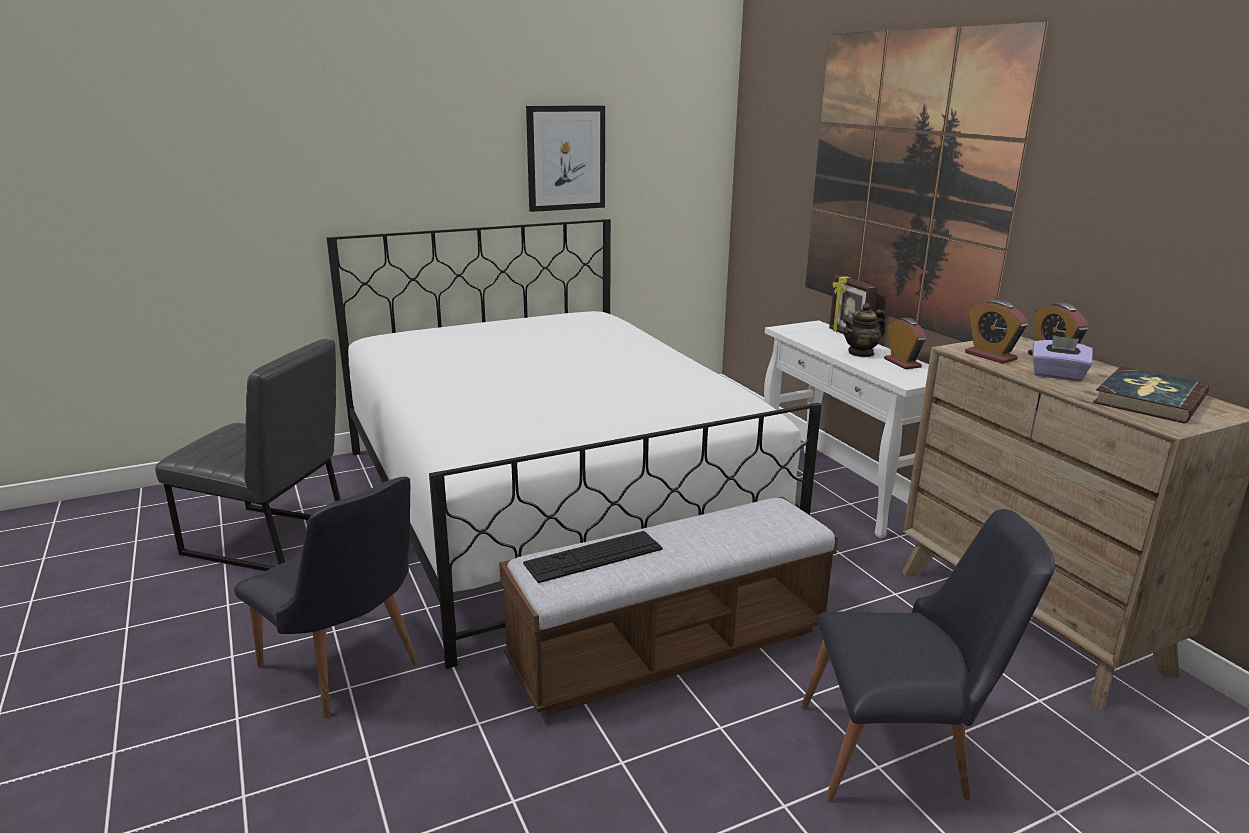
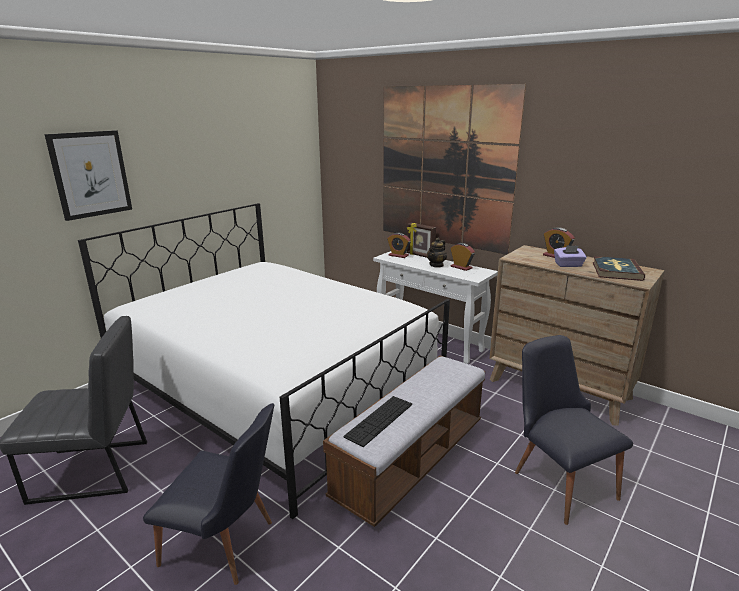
camera: 25 degrees left, 0 degrees up
(566, 158) = (229, 167): picture -> picture (90, 174)
(900, 754) = (558, 479): black chair -> black chair turned 90 degrees counterclockwise
(990, 356) = (529, 259): alarm clock -> alarm clock (398, 255)

